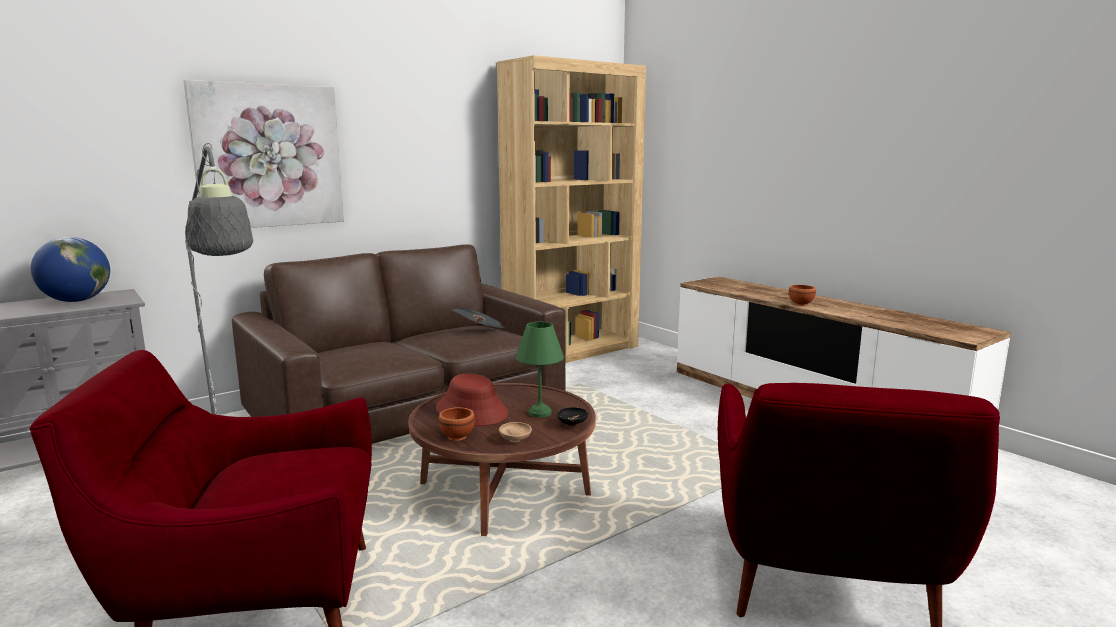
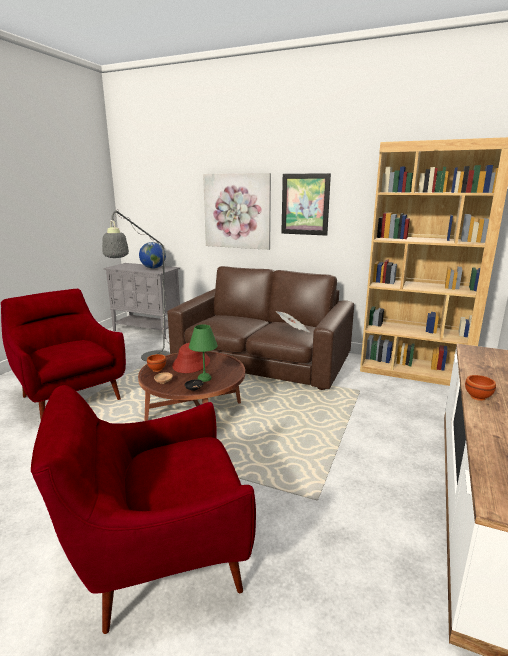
camera: 60 degrees right, 5 degrees up
(394, 141) = (305, 204): none -> picture

